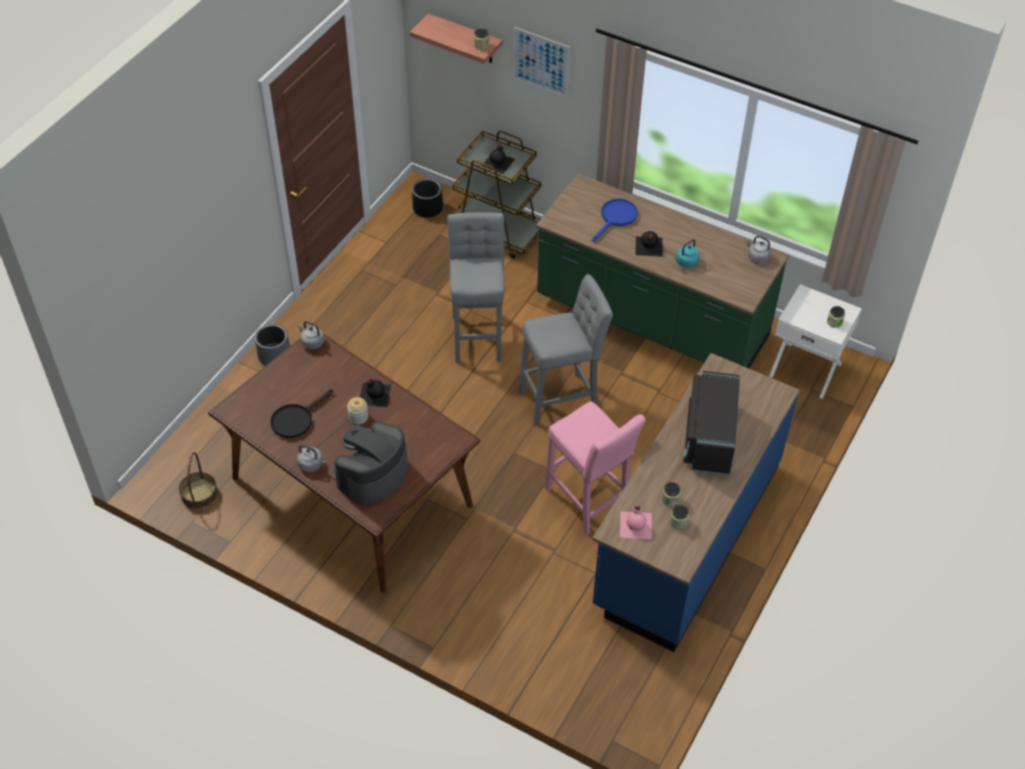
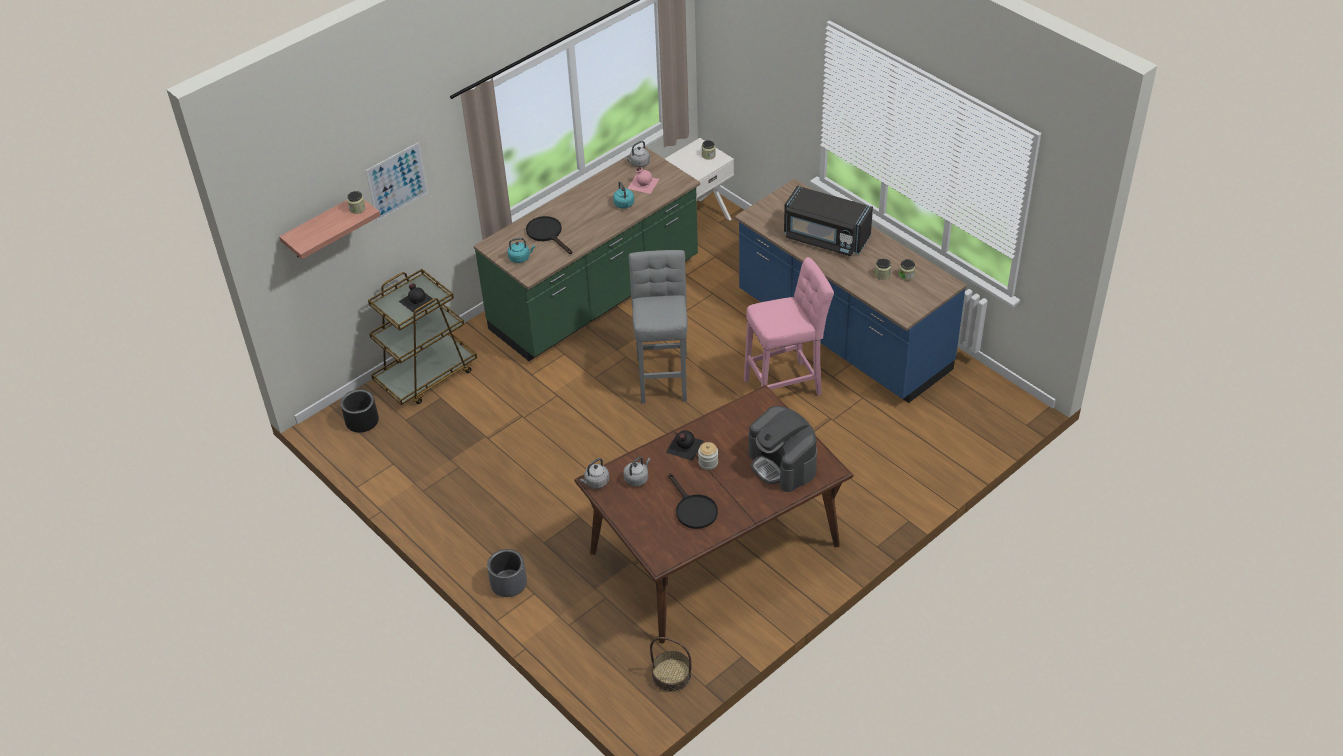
camera: 70 degrees left, 5 degrees down
(312, 465) = (755, 506): grey kettle -> grey kettle (637, 478)
(478, 335) = (557, 418): grey stool -> none
(573, 209) = (520, 258): none -> turquoise kettle
(616, 218) = (547, 234): blue frying pan -> black frying pan
(636, 524) = (902, 300): pink bottle -> pink bottle (643, 183)
(648, 246) = (593, 222): black bottle -> none

